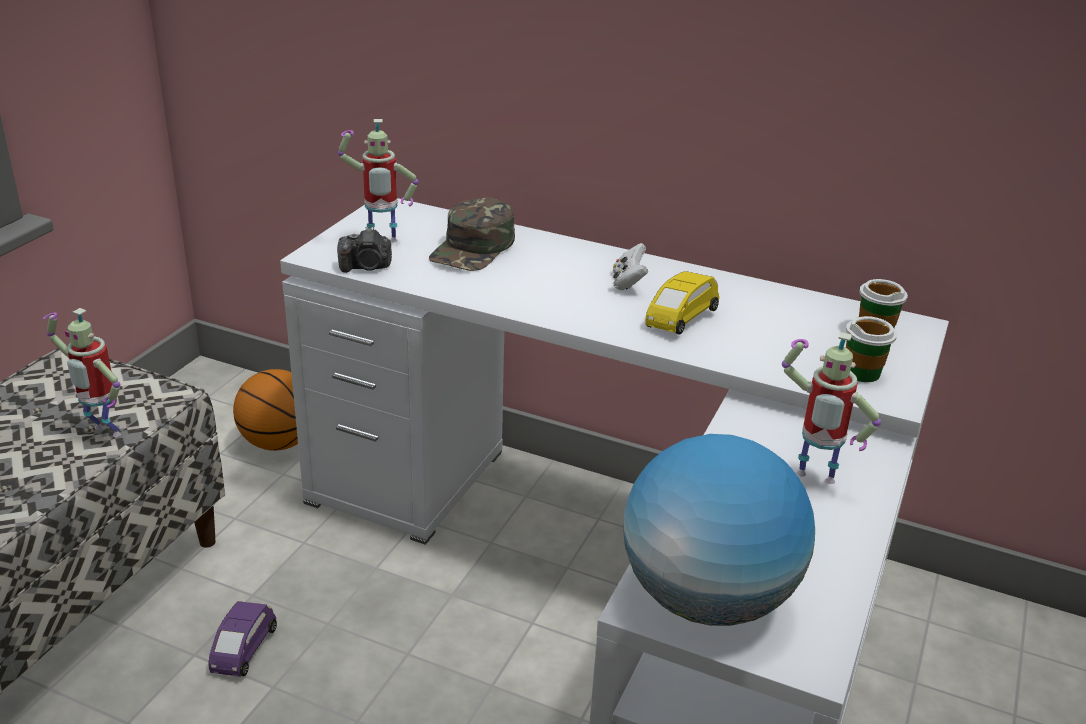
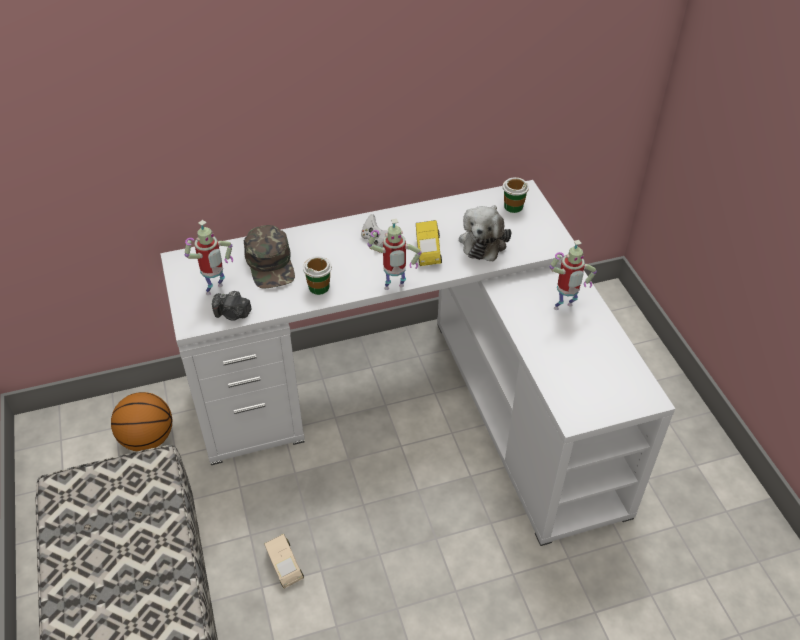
camera: 40 degrees left, 15 degrees up
(103, 433) = (156, 511): toy robot -> toy robot (394, 289)
(243, 651) = (284, 566): purple toy car -> beige toy car
(366, 267) = (233, 314): camera -> camera turned 60 degrees clockwise
(707, 599) = (590, 397): globe -> none
(776, 344) = (484, 241): none -> plush toy
(862, 372) = (533, 236): cup -> cup (319, 287)

